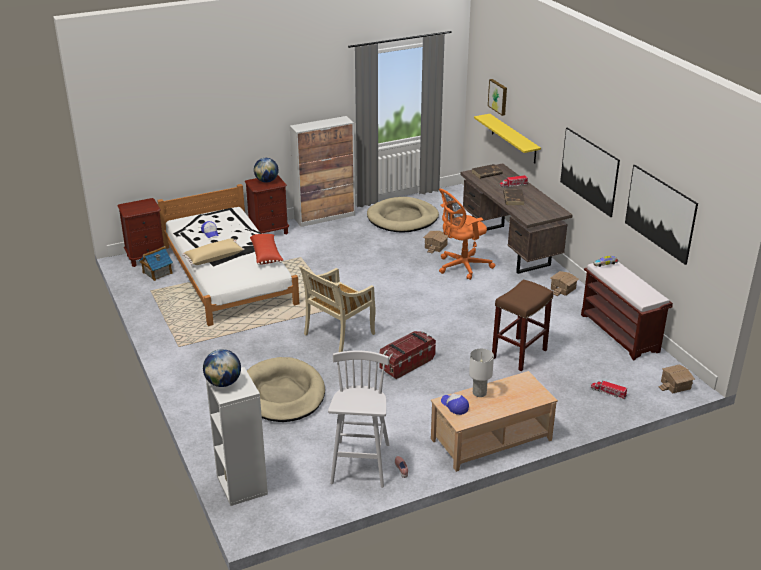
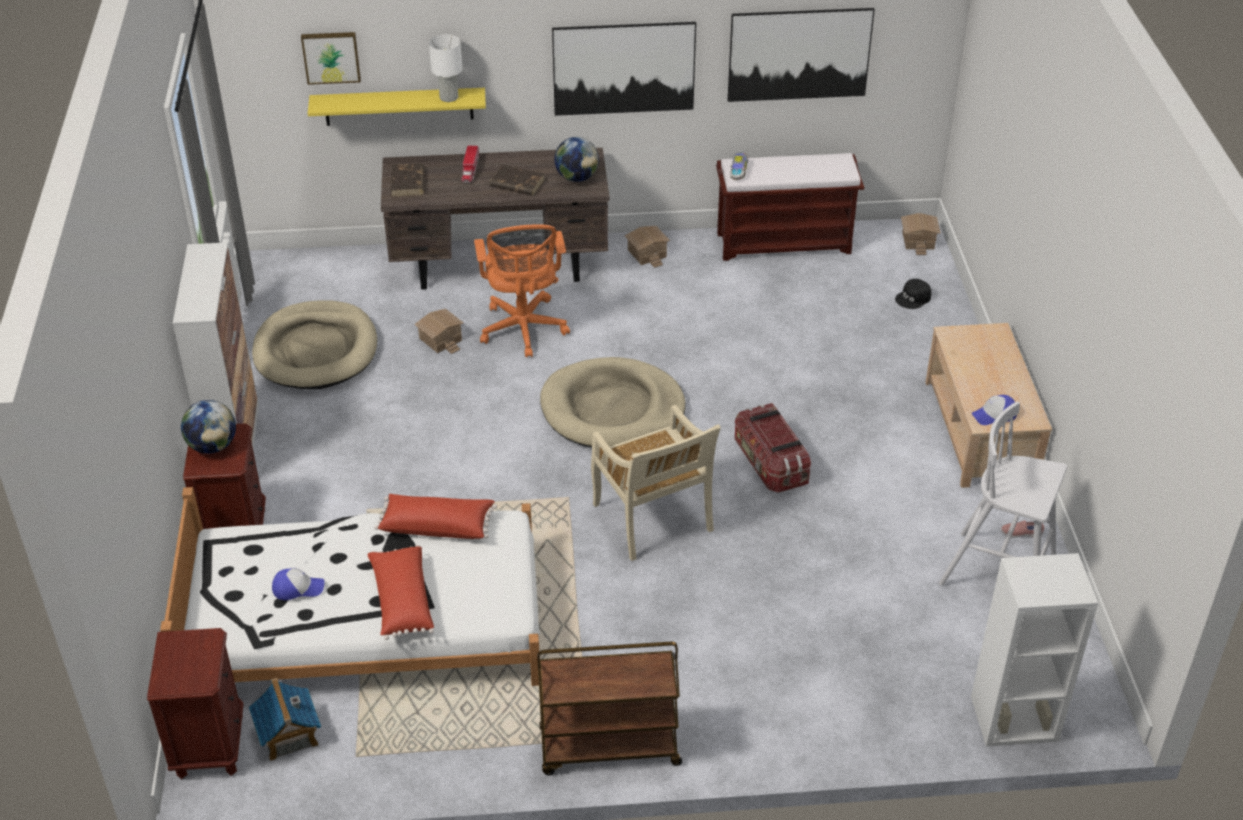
camera: 70 degrees left, 10 degrees up
(175, 353) = (608, 748): none -> brown cart
(214, 257) = (401, 601): beige pillow -> red pillow
(223, 383) = (1042, 589): globe -> globe (577, 178)
(282, 394) = (794, 624): beige dog bed -> beige dog bed (612, 409)
(479, 393) = (971, 384): white table lamp -> white table lamp (449, 97)
(519, 354) = (794, 346): brown stool -> none
(608, 392) = (913, 298): toy truck -> black cap

